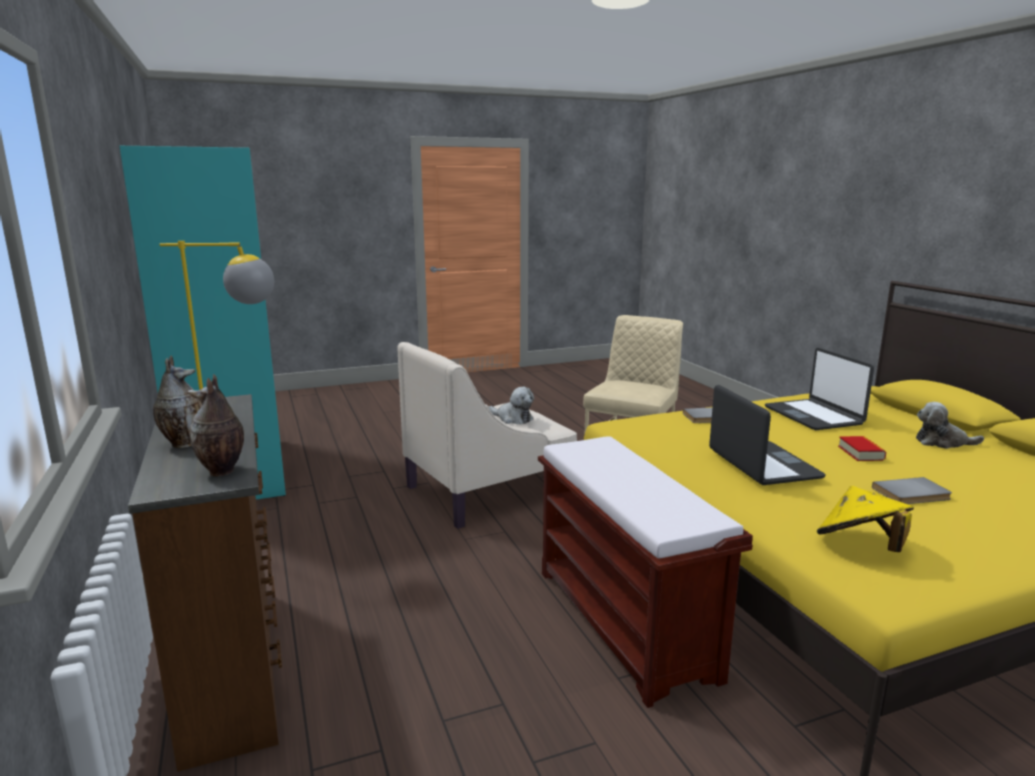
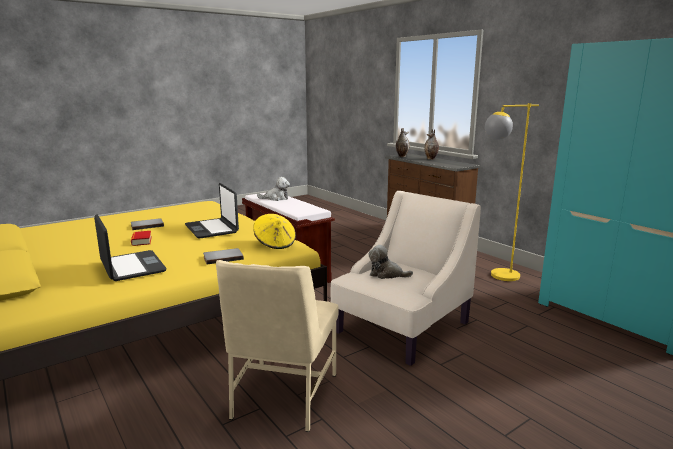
camera: 165 degrees right, 0 degrees up
(860, 546) = (199, 209): yellow hat -> yellow hat (275, 244)
(942, 442) = (65, 254): plush toy -> plush toy (276, 198)

